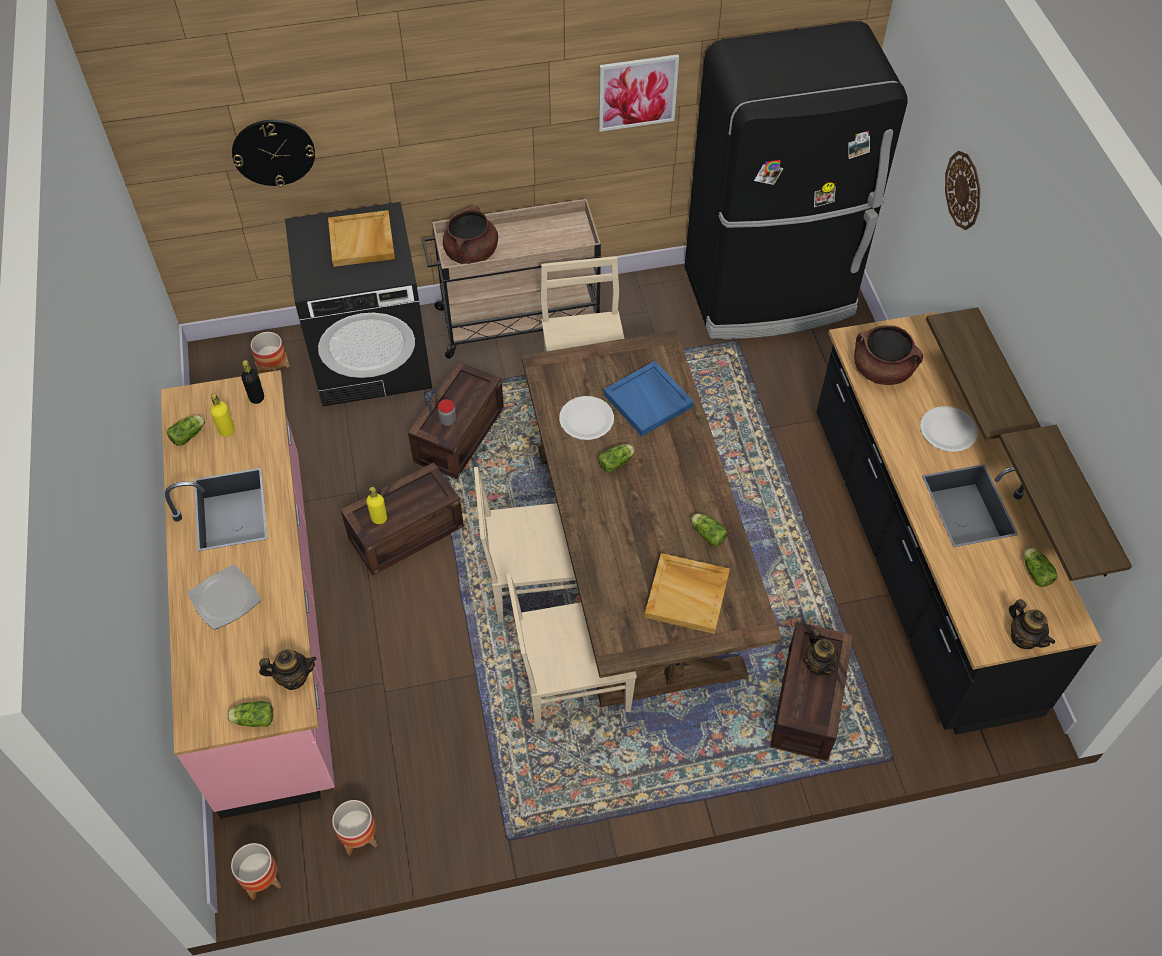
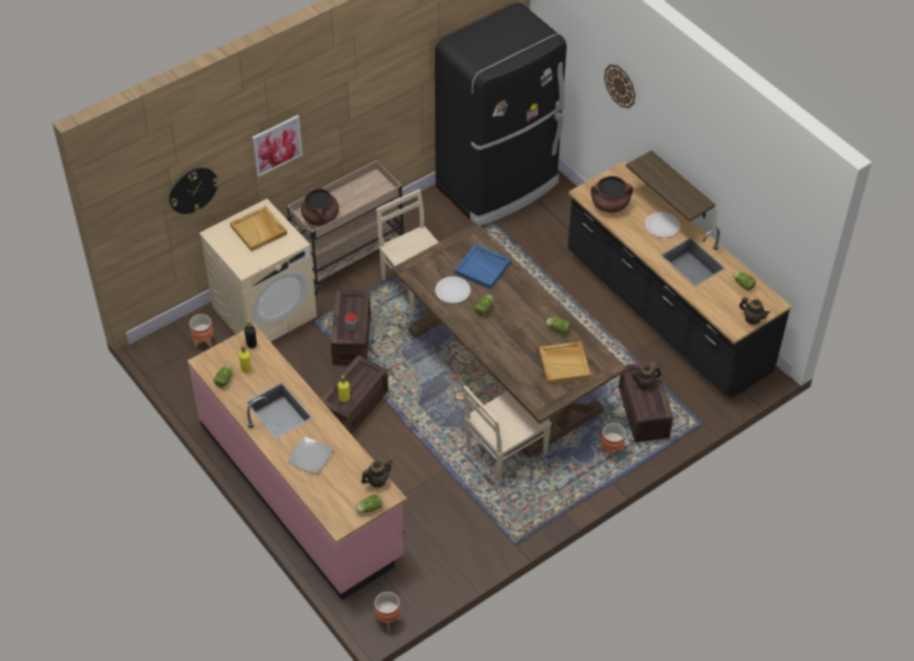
camera: 25 degrees left, 5 degrees down
(359, 837) = (430, 577): planter -> planter (611, 451)
(372, 358) = (265, 311): black washing machine -> beige washing machine
(536, 583) = (451, 406): beige chair -> none
(637, 92) = (398, 83): picture -> picture (277, 145)
(818, 665) = (644, 384): teapot -> teapot turned 120 degrees clockwise
(1084, 506) = (756, 237): shelf -> none

